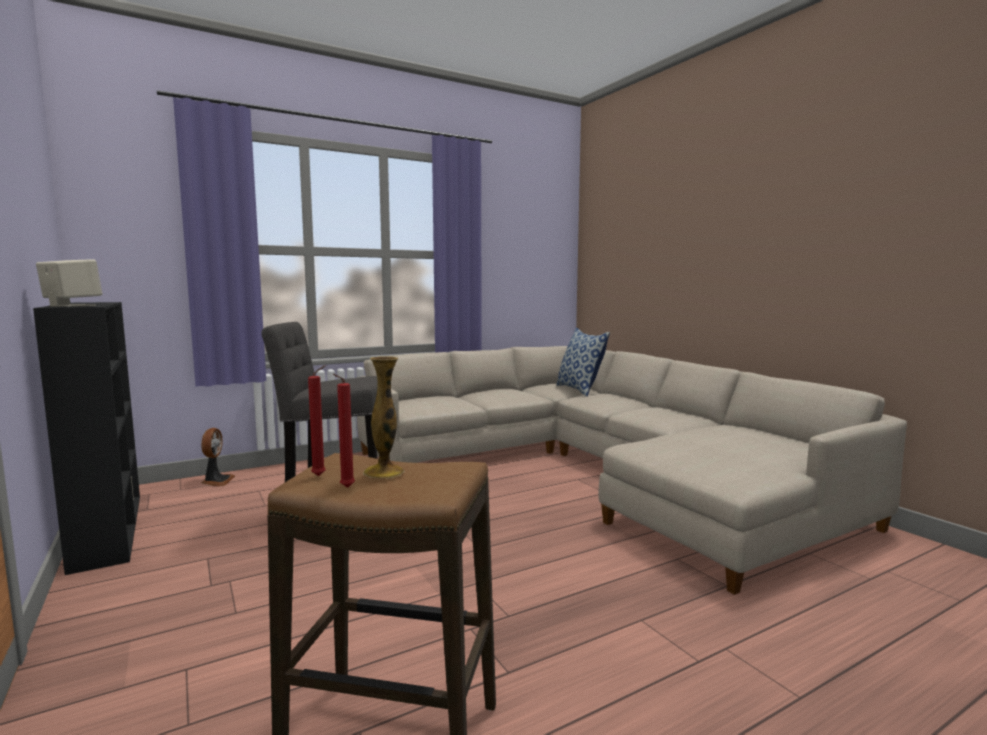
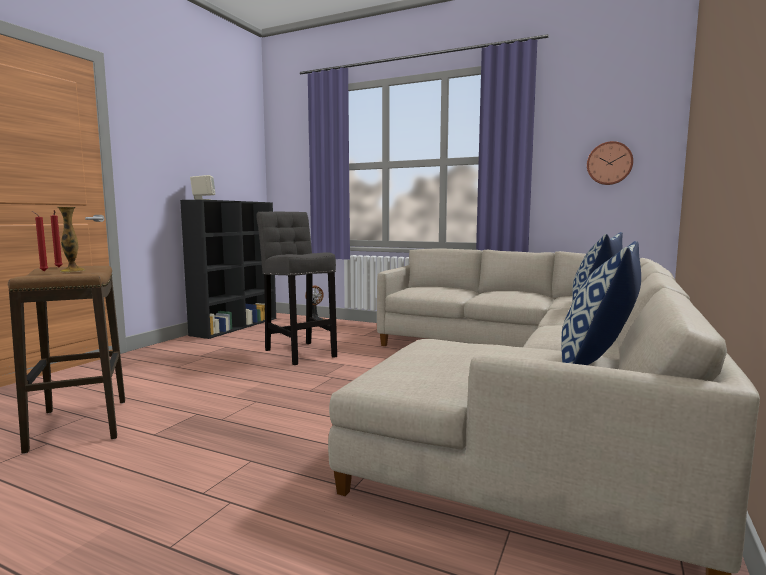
camera: 55 degrees right, 0 degrees up
(533, 266) = (609, 163): none -> wall clock
(756, 431) = (597, 366): none -> pillow

